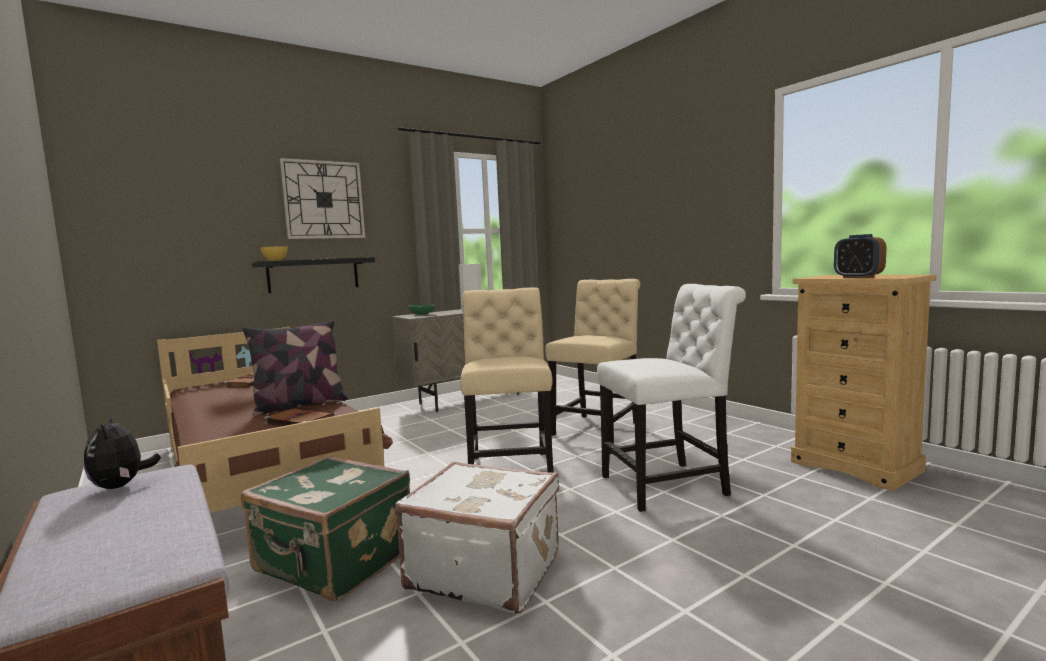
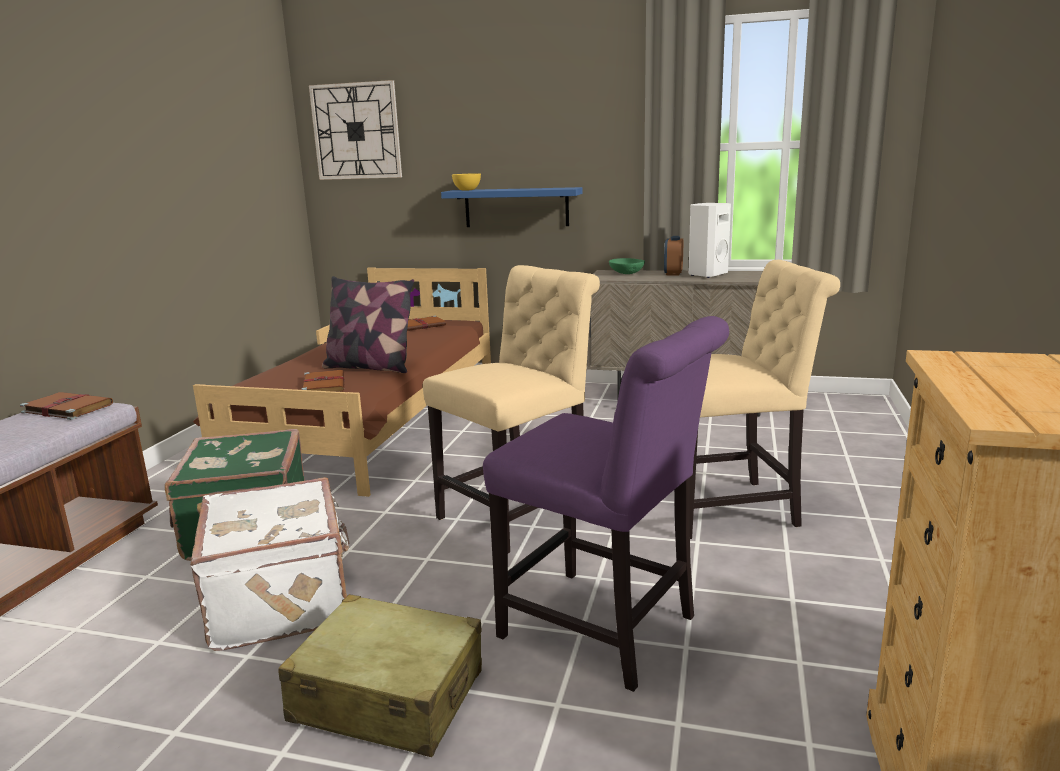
camera: 50 degrees right, 10 degrees up
(121, 486) = (66, 408): plush toy -> brown book
(313, 274) = (516, 207): black shelf -> blue shelf
(323, 200) = (533, 110): wall clock -> wall clock (356, 131)
(661, 559) = (388, 696): none -> beige suitcase
(670, 485) = (606, 631): white chair -> purple chair
(858, 277) = (979, 389): alarm clock -> alarm clock (673, 273)

